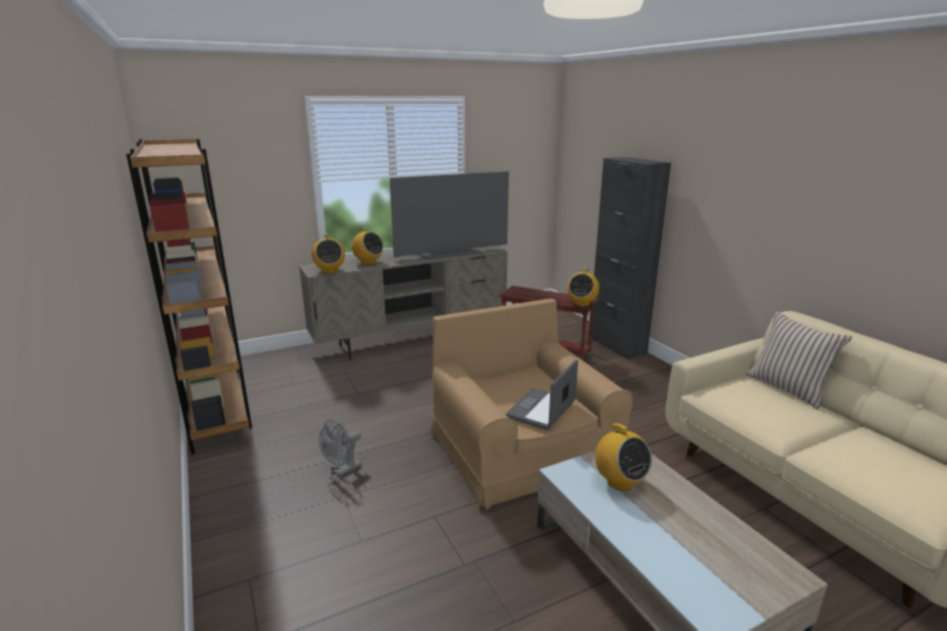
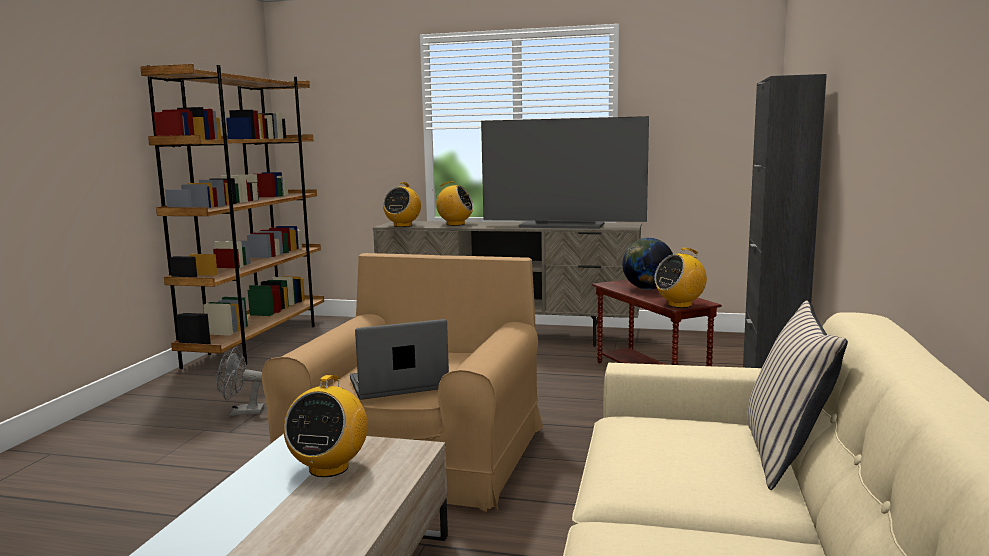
camera: 40 degrees right, 10 degrees down
(368, 263) = (455, 224): radio -> radio turned 60 degrees counterclockwise
(539, 293) = (647, 289): none -> globe

